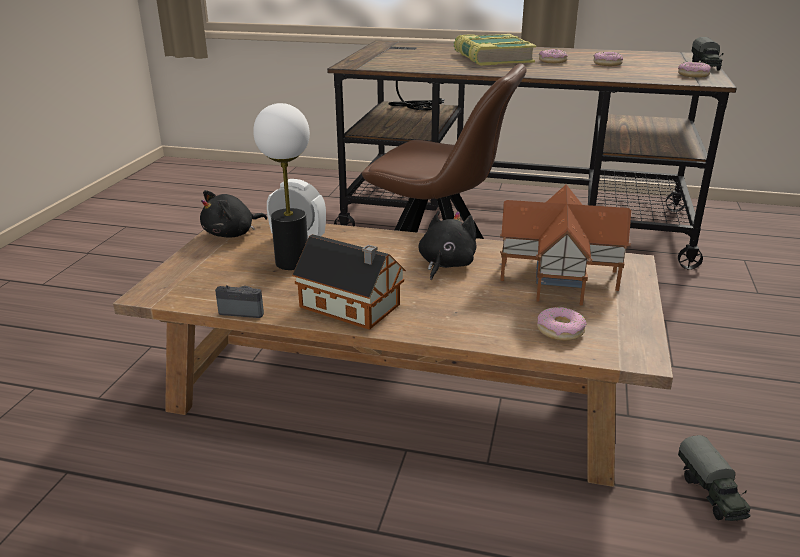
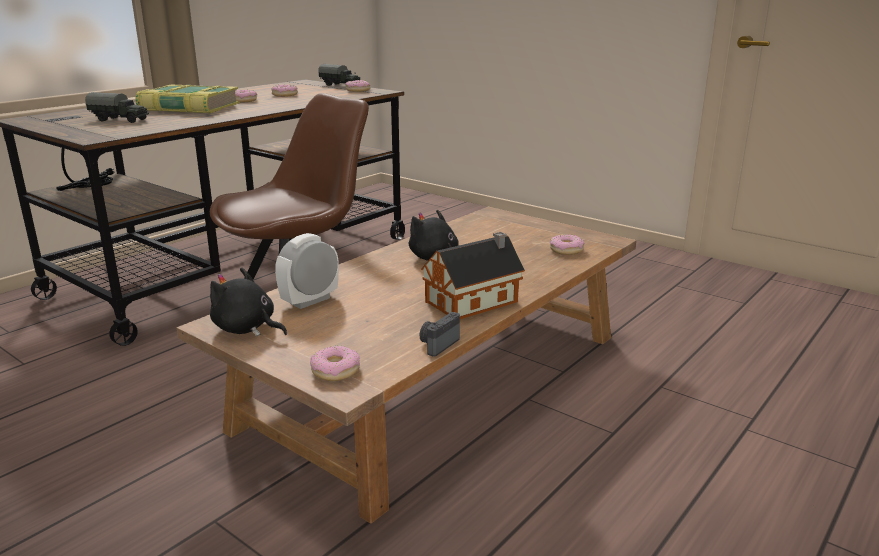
camera: 65 degrees left, 5 degrees down
(176, 282) = (335, 370): none -> donut
(232, 234) = (247, 329): black plush toy -> black plush toy turned 135 degrees clockwise
(292, 263) = (360, 310): table lamp -> none
(557, 275) = (489, 233): toy house -> none
(711, 494) = (630, 314): toy truck -> toy truck (120, 120)

